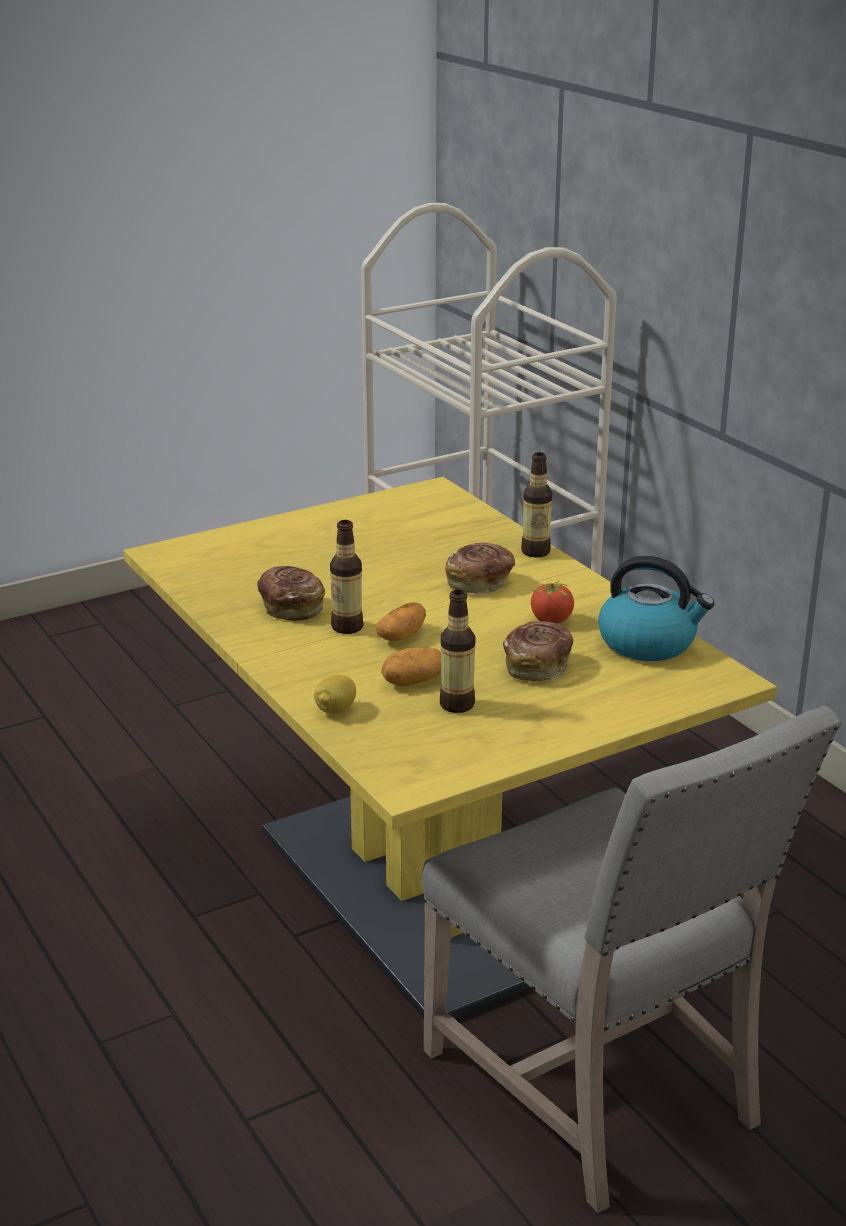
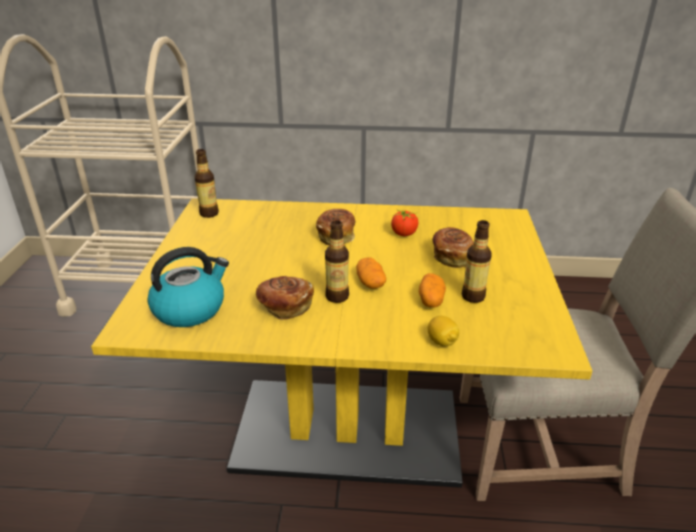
camera: 55 degrees left, 5 degrees up
(536, 552) = (321, 208): bottle -> bottle (209, 213)
(648, 643) = (456, 220): kettle -> kettle (190, 309)

